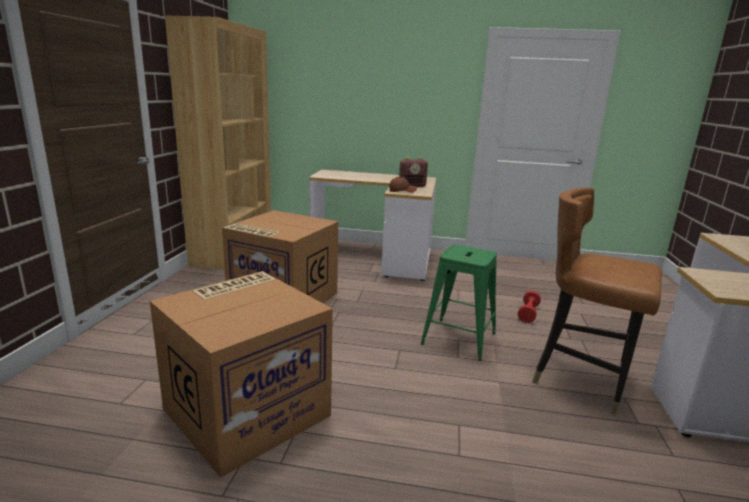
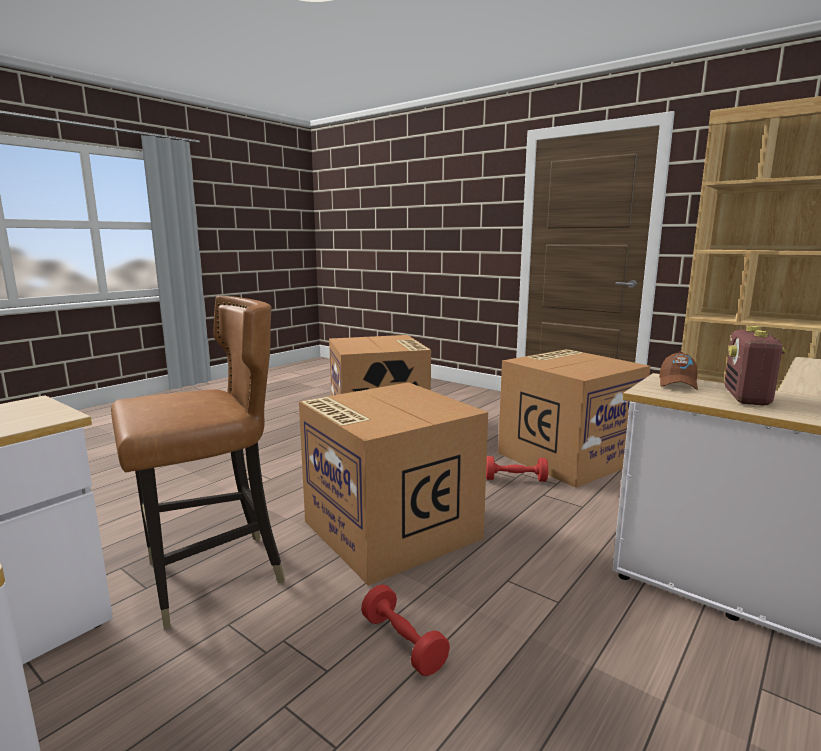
camera: 120 degrees right, 5 degrees down
(341, 311) = (515, 479): none -> red dumbbell
(459, 338) = (388, 529): green stool -> cardboard box

